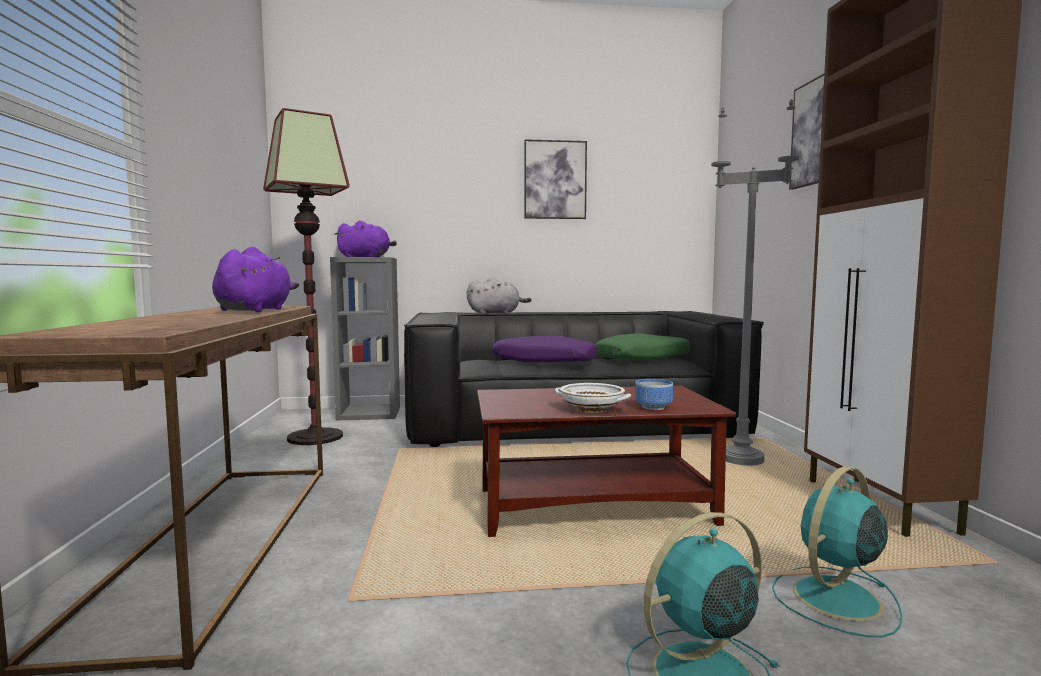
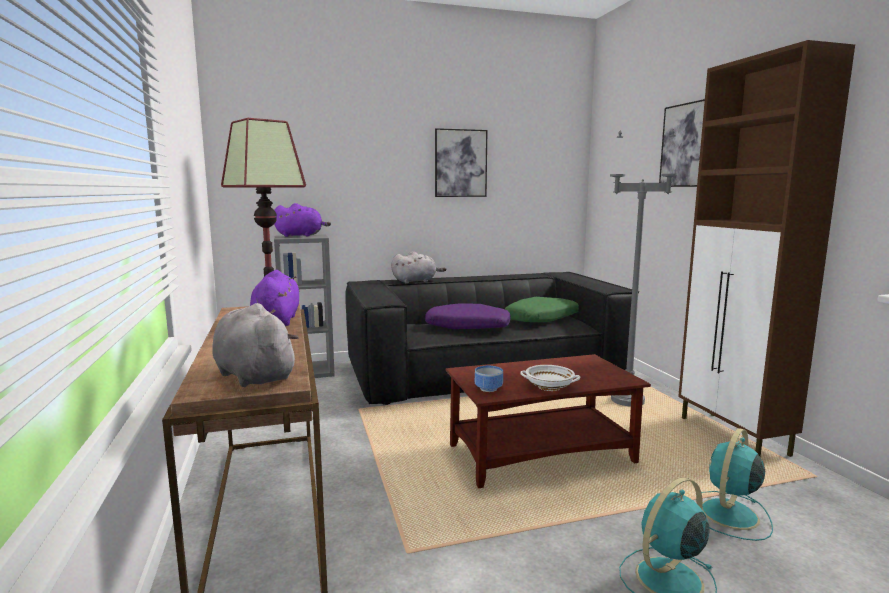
camera: 10 degrees left, 5 degrees up
(126, 328) = (253, 375): none -> grey plush toy
(652, 407) = (591, 382): bowl -> bowl (488, 389)

